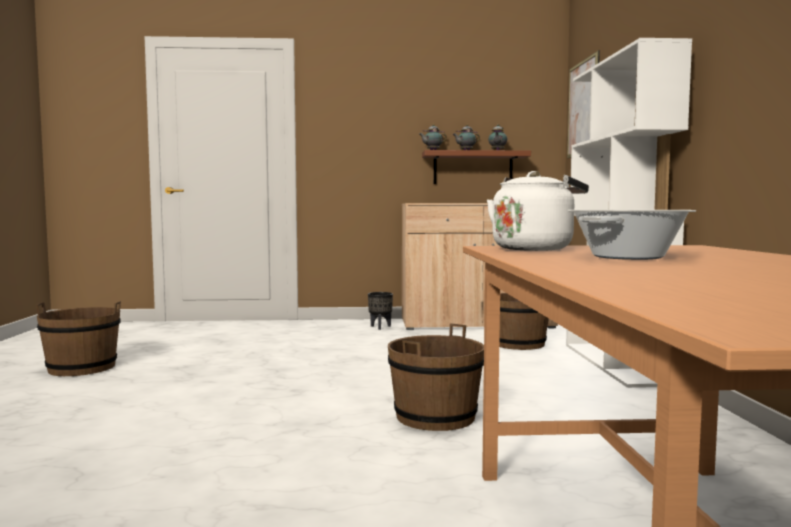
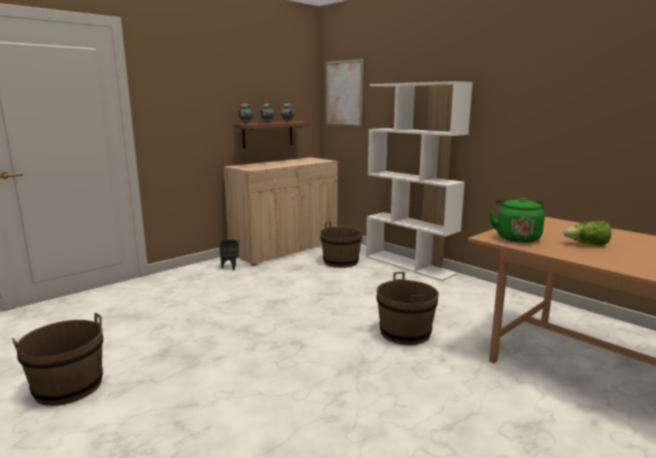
camera: 40 degrees left, 10 degrees up
(534, 248) = (516, 237): white kettle -> green kettle
(628, 257) = (587, 244): cooking pot -> lettuce

